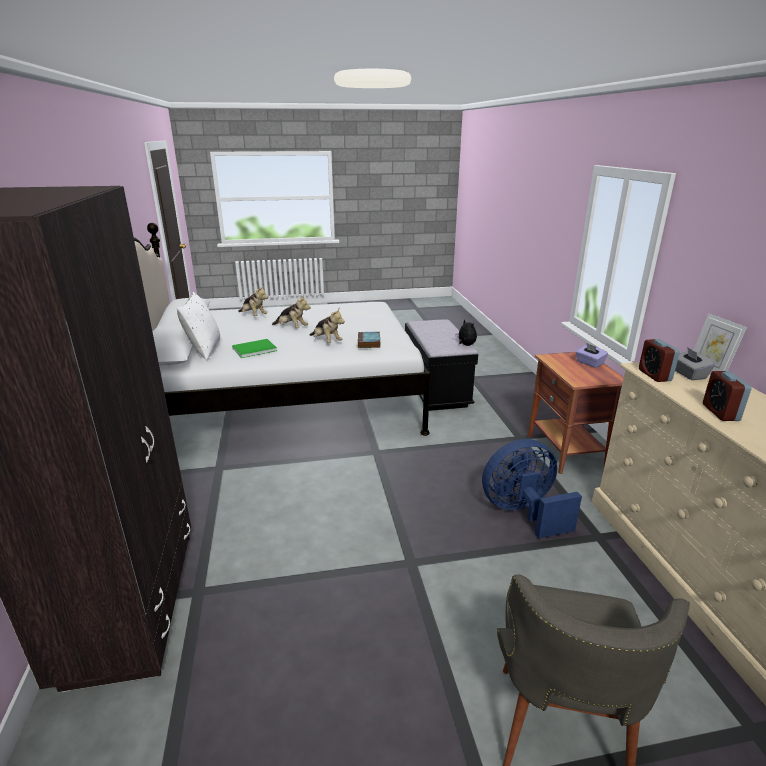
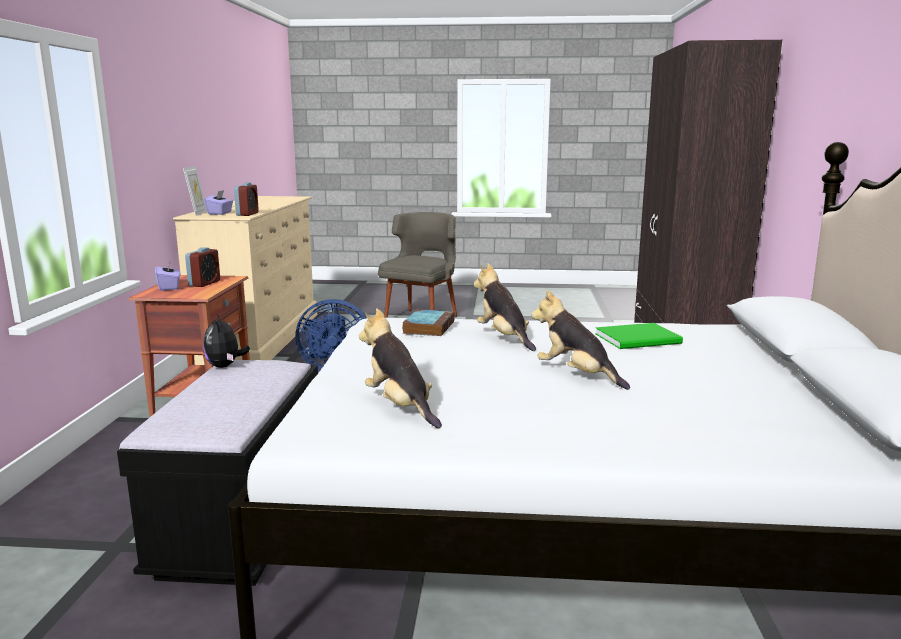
camera: 165 degrees left, 10 degrees down
(204, 350) = (737, 346): white pillow -> none
(253, 316) = (701, 424): plush toy -> plush toy (400, 407)
(688, 374) = (220, 213): grey tissue box -> purple tissue box
(720, 412) = (264, 206): alarm clock -> alarm clock (204, 283)

